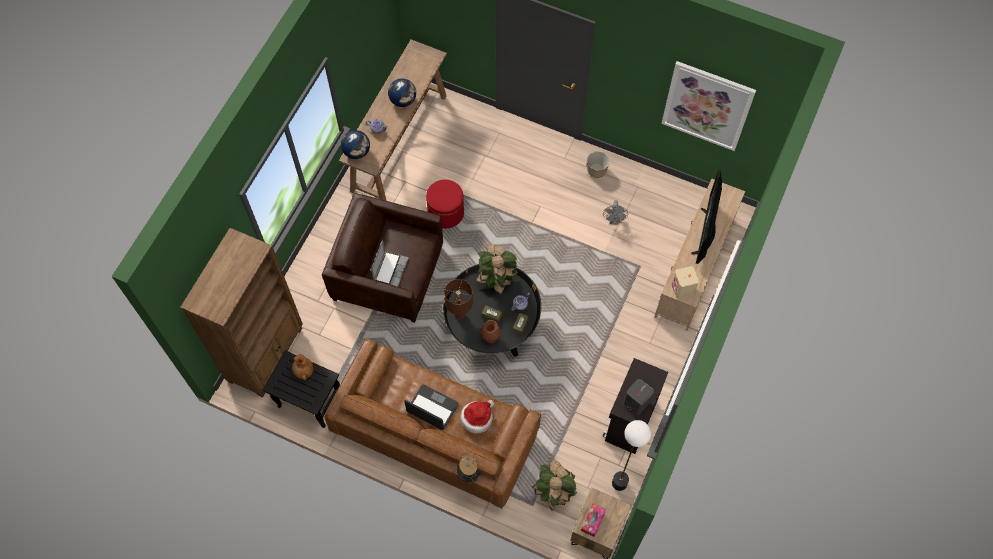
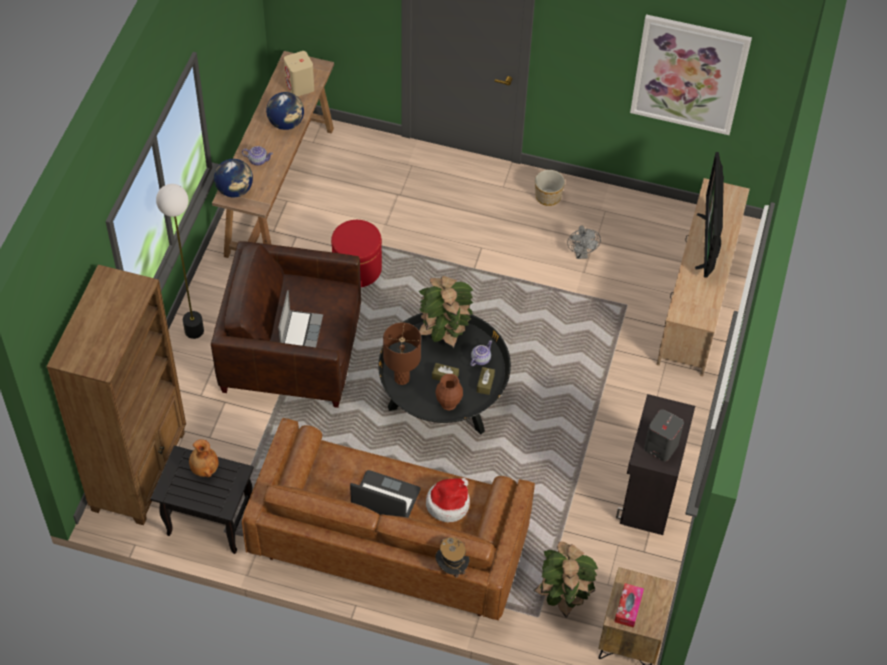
camera: 10 degrees left, 10 degrees down
(619, 483) = (648, 573): floor lamp -> floor lamp (194, 330)
(682, 289) = (692, 311): beige speaker -> beige speaker (300, 87)

